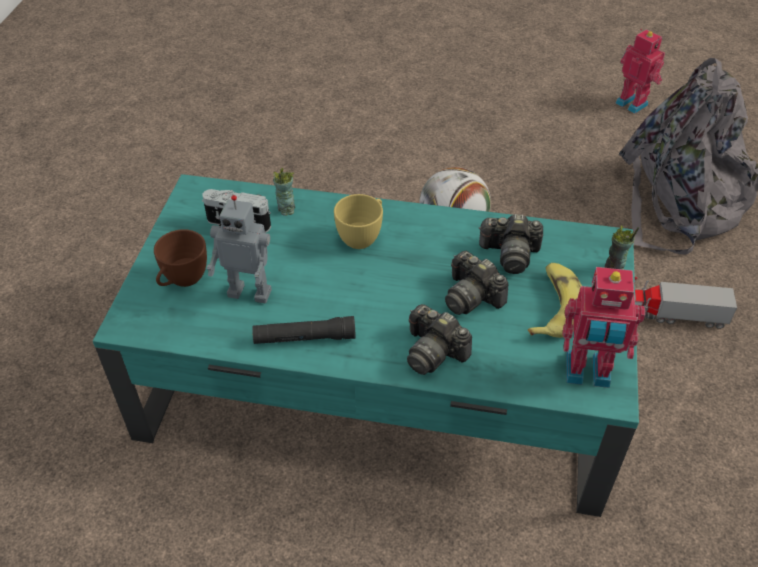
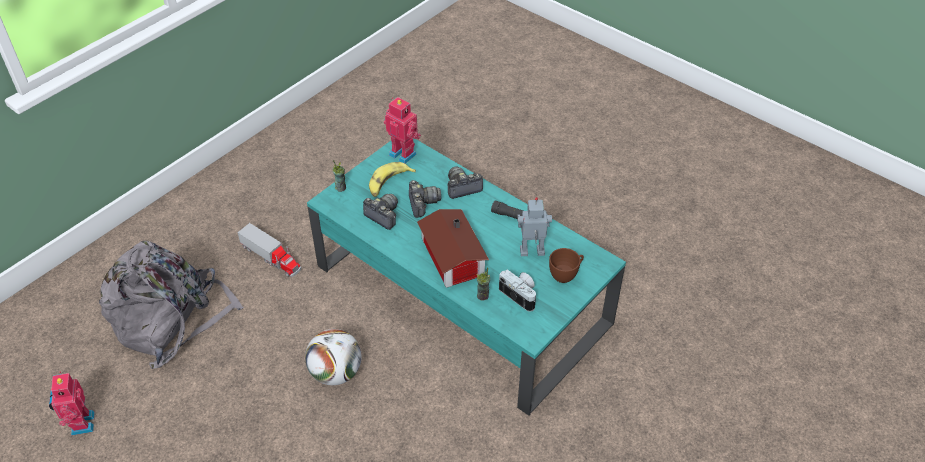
camera: 150 degrees left, 0 degrees up
(250, 292) = (532, 253): toy robot -> toy robot turned 45 degrees counterclockwise
(362, 236) = (451, 259): yellow cup -> toy house
(433, 352) = (462, 188): camera -> camera turned 90 degrees counterclockwise

